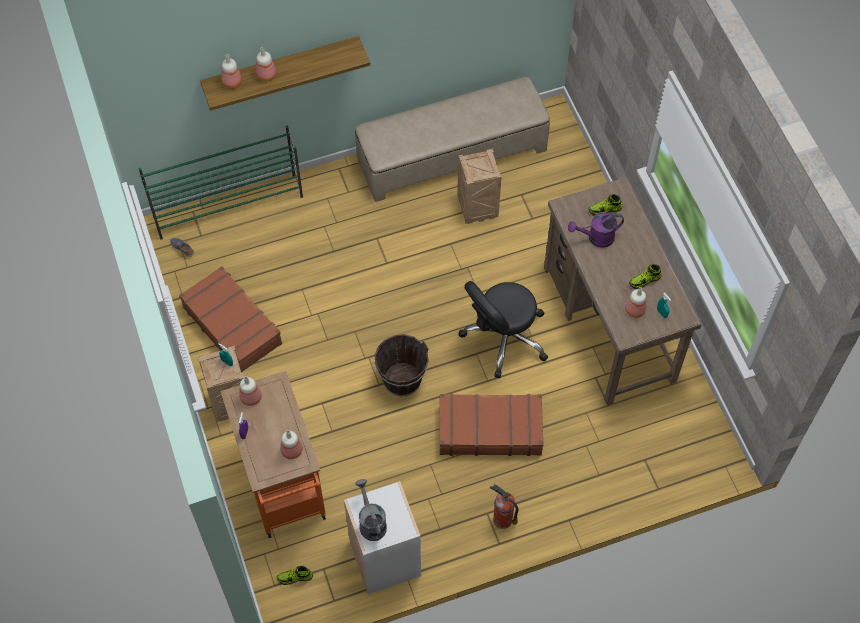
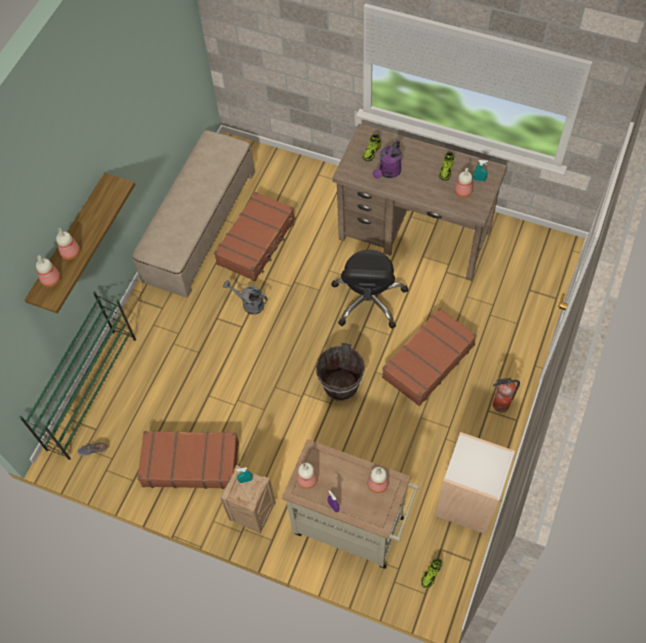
camera: 45 degrees left, 0 degrees up
(283, 486) = (352, 527): orange cart -> beige cart
(371, 522) = (476, 475): grey watering can -> grey watering can (249, 304)
(478, 208) = (257, 242): crate -> brown suitcase

